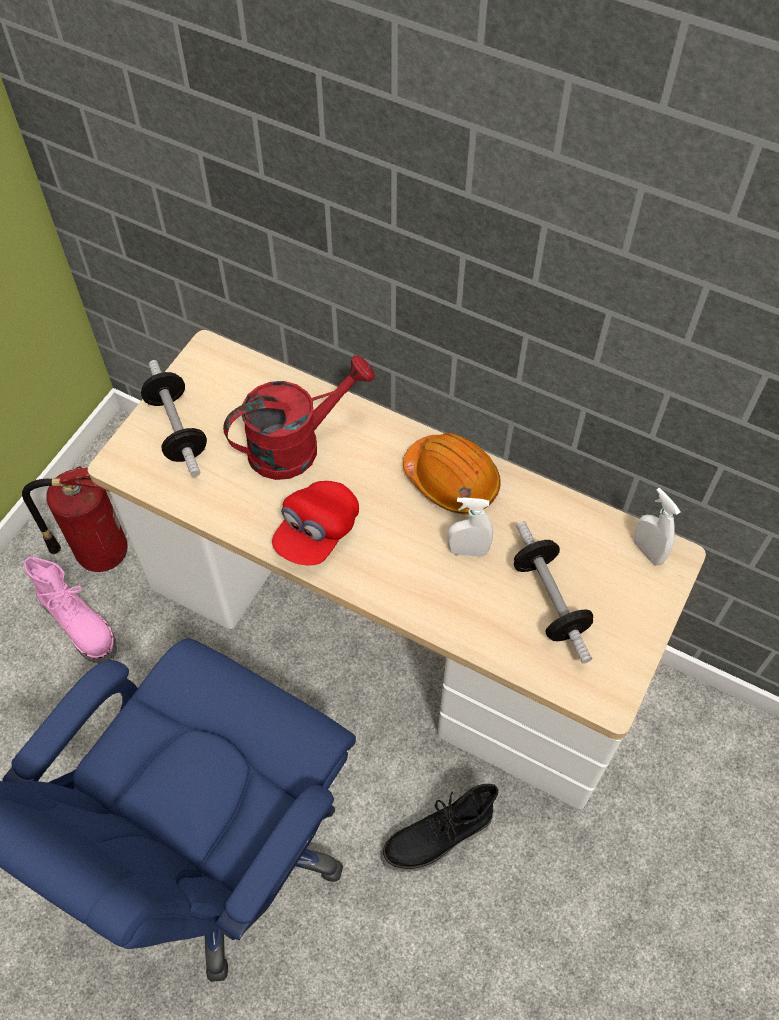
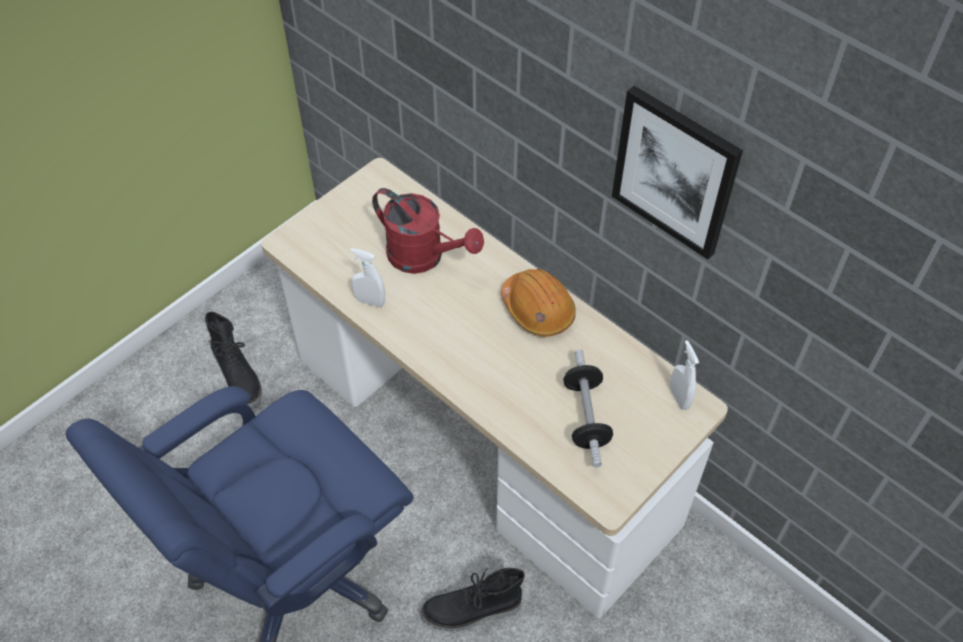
camera: 15 degrees right, 5 degrees down
(82, 625) = (239, 378): pink boot -> black boot
(98, 551) = (269, 324): fire extinguisher -> none
(177, 429) = (337, 227): dumbbell -> none
(296, 445) = (424, 257): red watering can -> red watering can turned 45 degrees clockwise
(317, 532) = (419, 325): red cap -> none
(468, 551) = (533, 365): white spray bottle -> white spray bottle (370, 301)
(632, 292) = (675, 172): none -> picture

